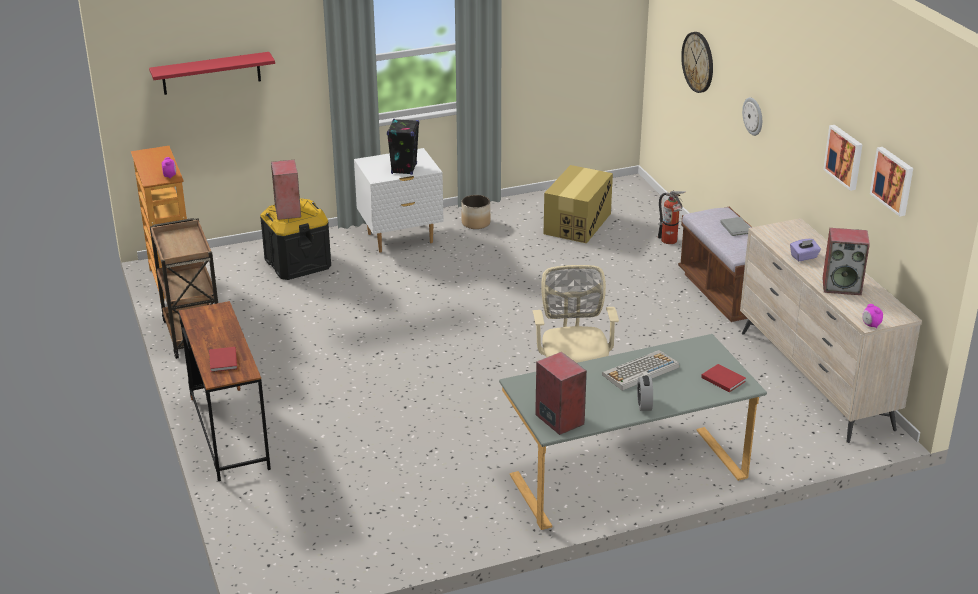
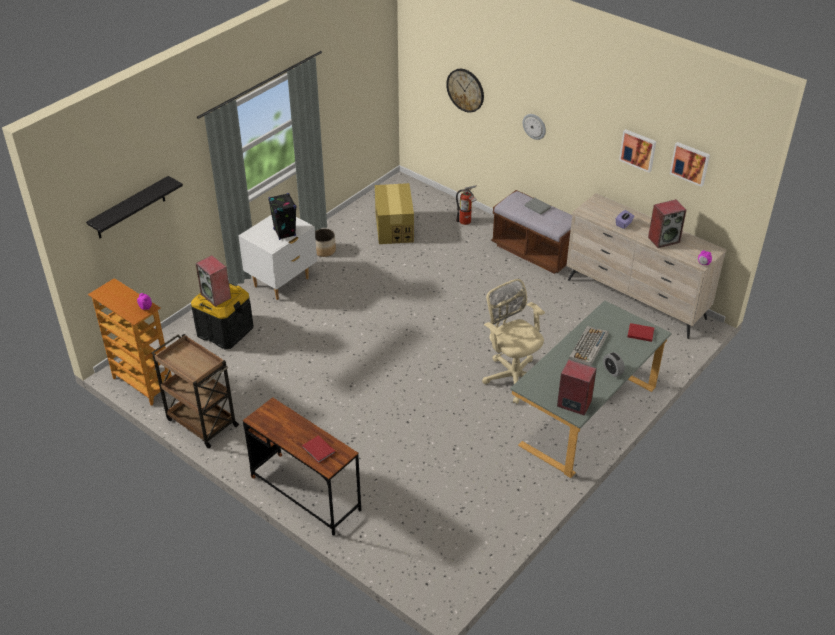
camera: 30 degrees left, 10 degrees up
(211, 73) = (130, 208): red shelf -> black shelf

